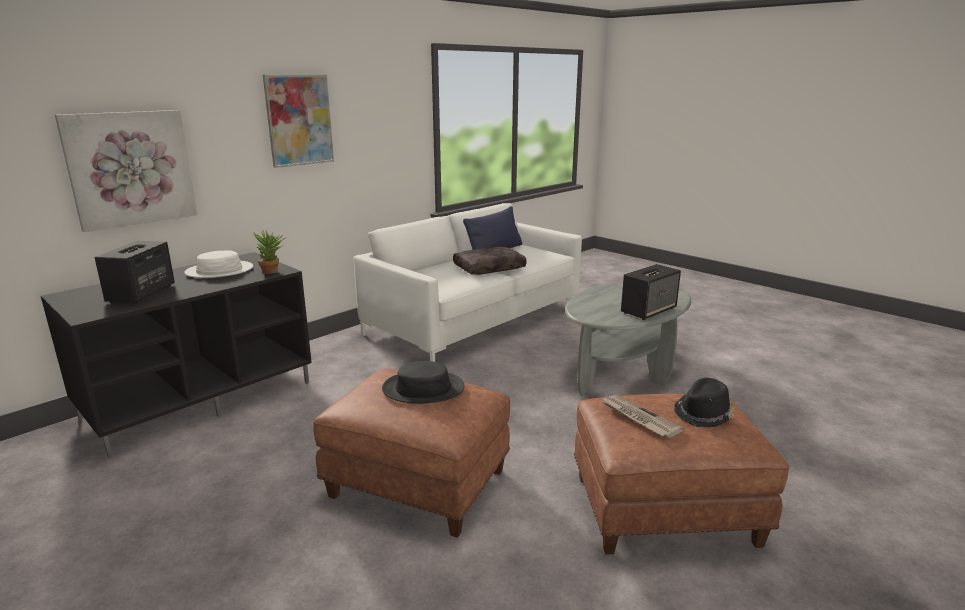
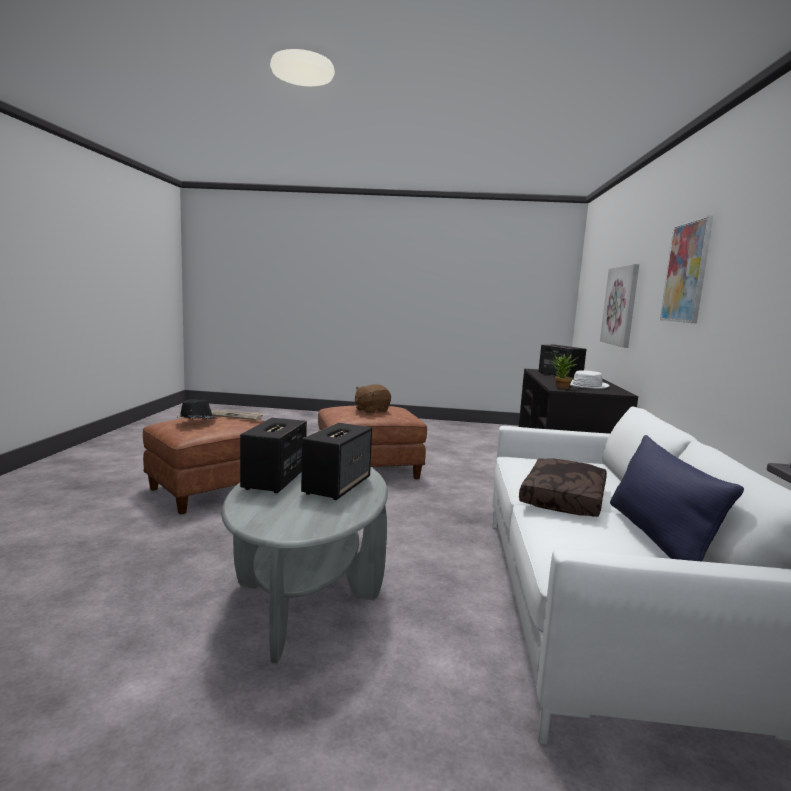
camera: 140 degrees right, 10 degrees down
(423, 388) = (371, 410): black hat -> brown plush toy
(609, 299) = (337, 485): none -> speaker

